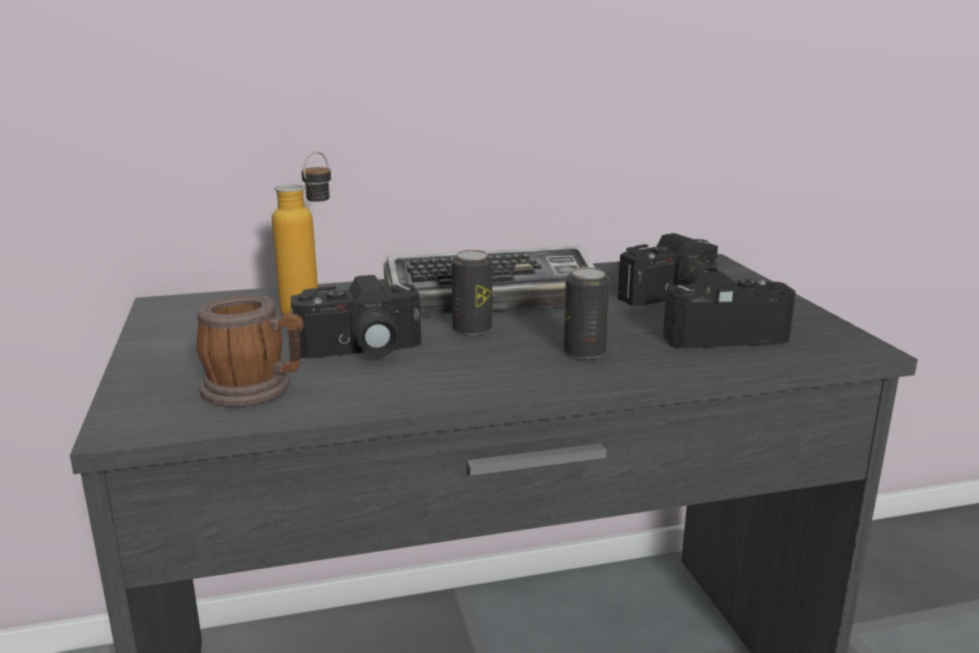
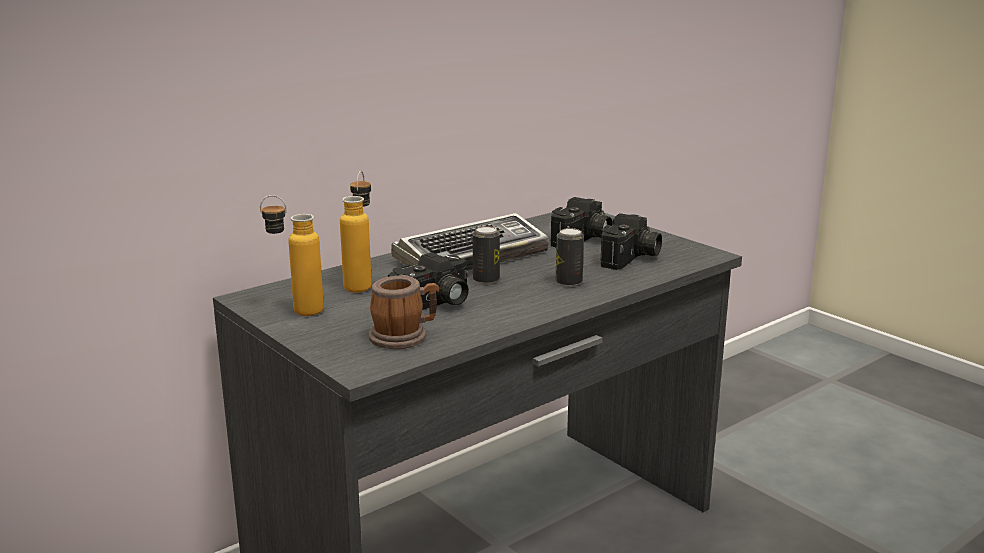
camera: 25 degrees left, 0 degrees up
(188, 329) = (296, 311): none -> bottle
(720, 333) = (631, 258): camera -> camera turned 150 degrees clockwise

